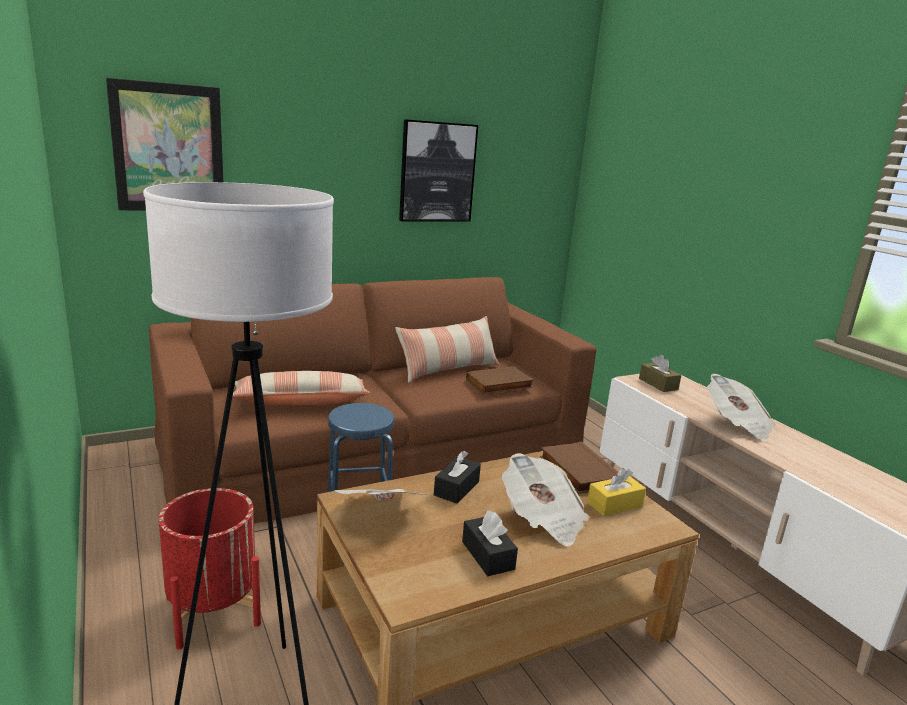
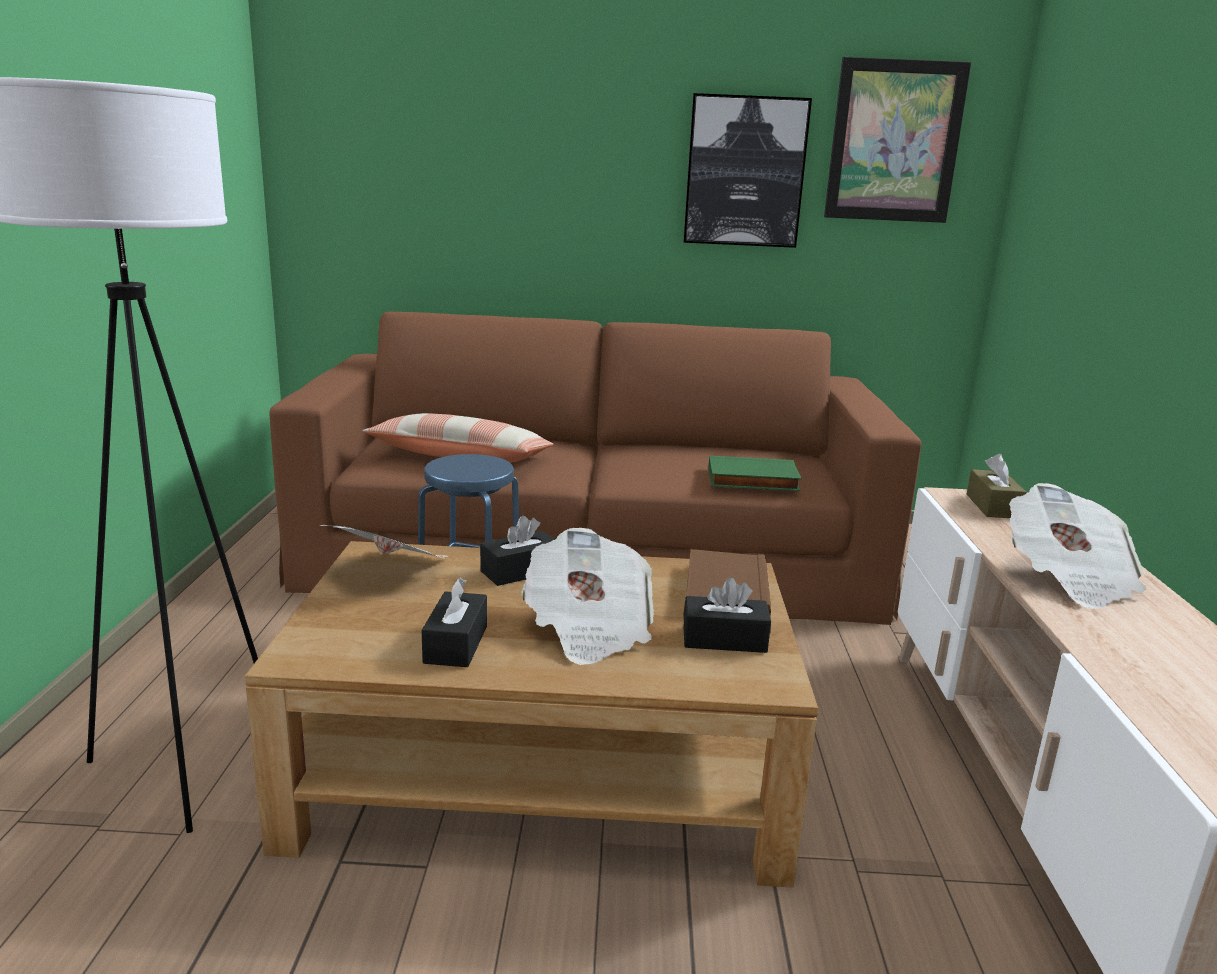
camera: 30 degrees right, 0 degrees up
(168, 148) = (384, 139): picture -> picture (894, 142)
(212, 611) = (245, 664): red planter -> none
(448, 369) = (699, 454): pillow -> none
(499, 384) = (752, 480): brown book -> green book
(614, 504) = (724, 639): yellow tissue box -> black tissue box

